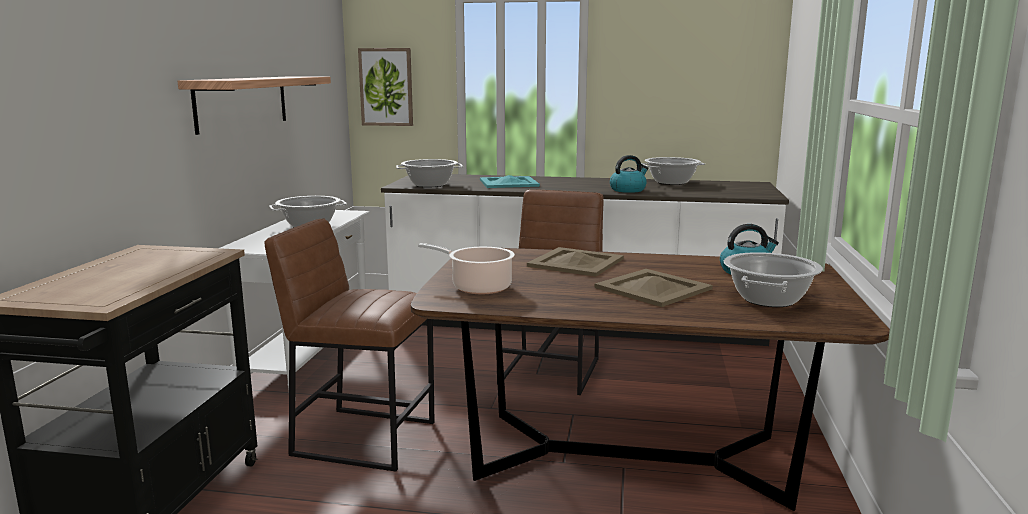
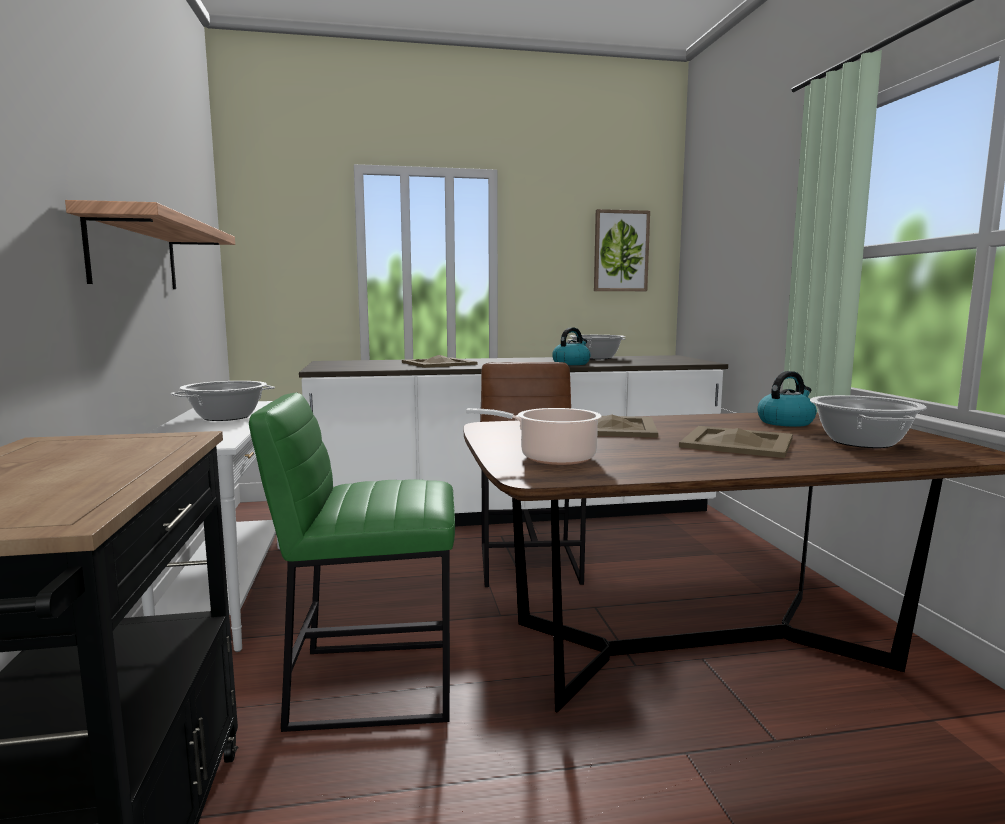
camera: 20 degrees left, 5 degrees down
(362, 438) = (370, 683): brown chair -> green chair
(386, 87) = (272, 265): picture -> picture (621, 251)
(430, 185) = (354, 367): cooking pot -> none
(509, 183) = (439, 363): turquoise tray -> beige tray

